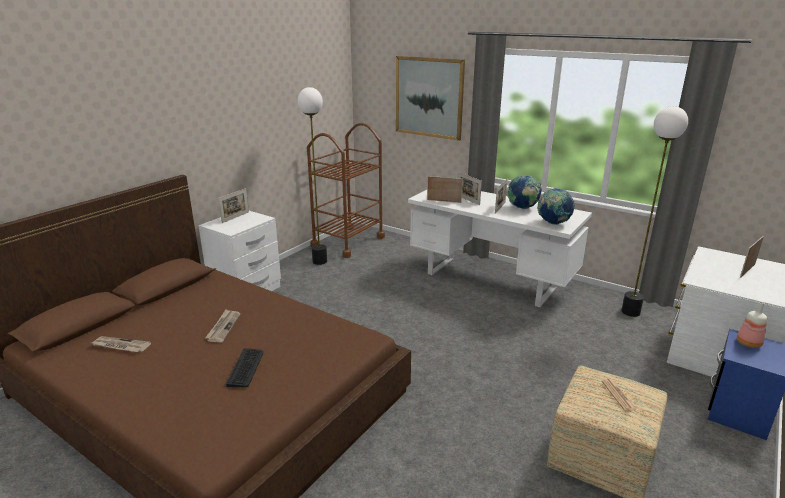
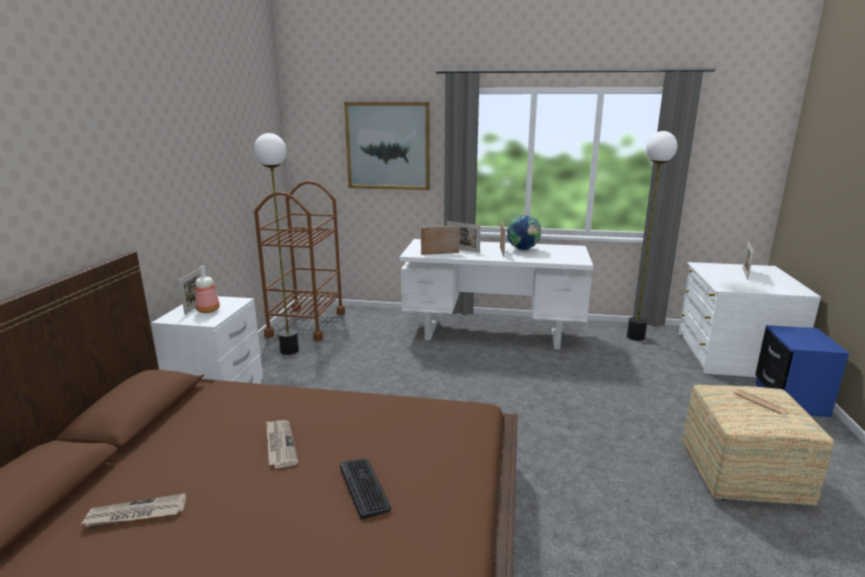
camera: 25 degrees left, 5 degrees down
(553, 223) = (566, 258): globe -> none
(749, 344) = (793, 333): bottle -> bottle (208, 311)

